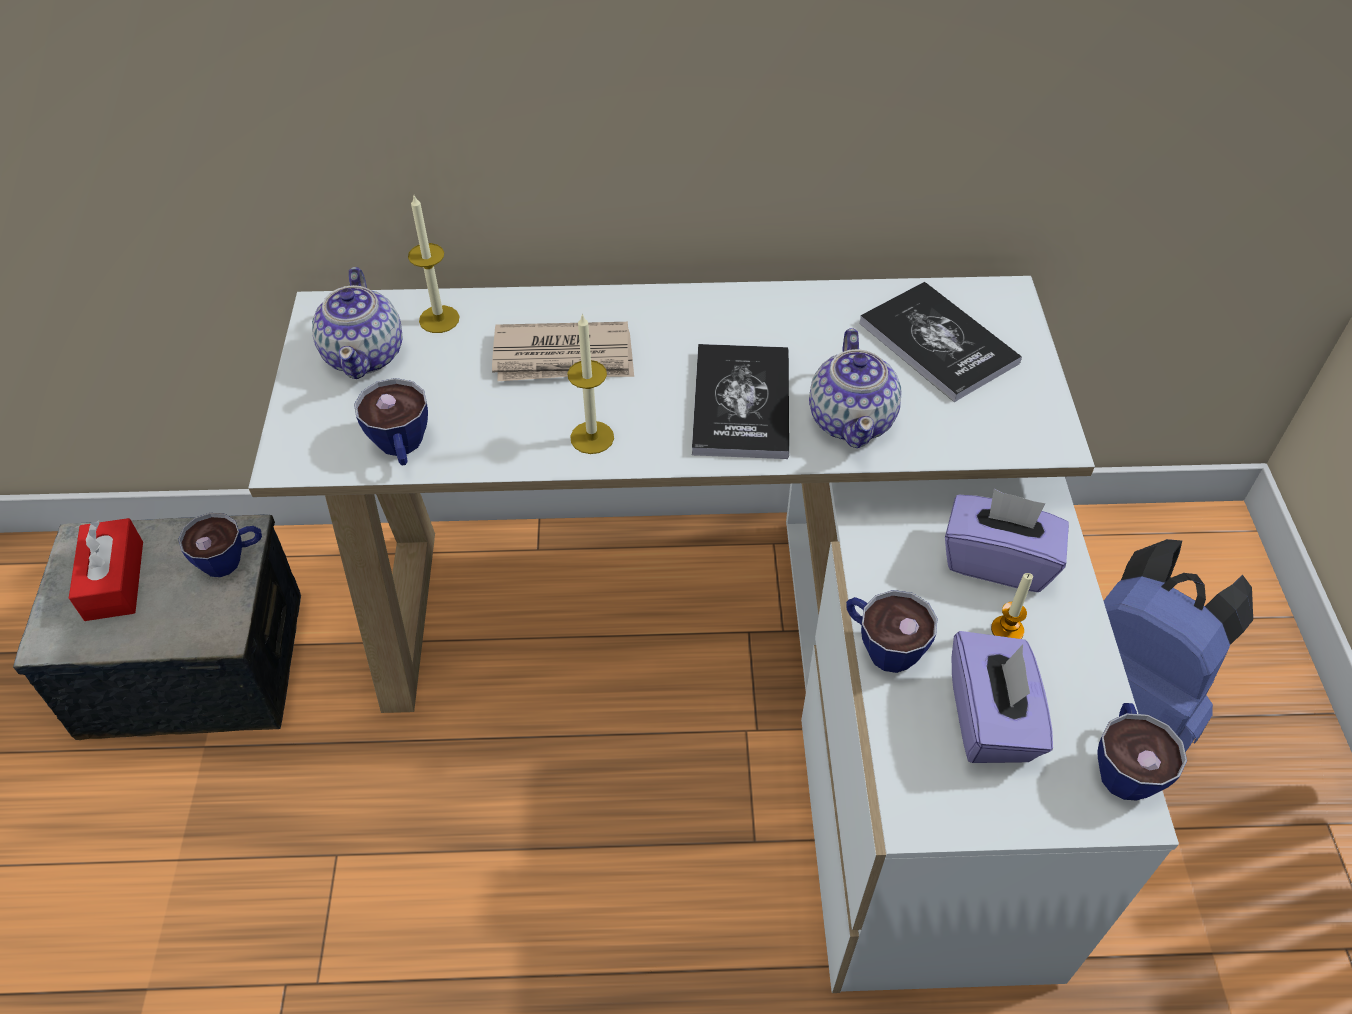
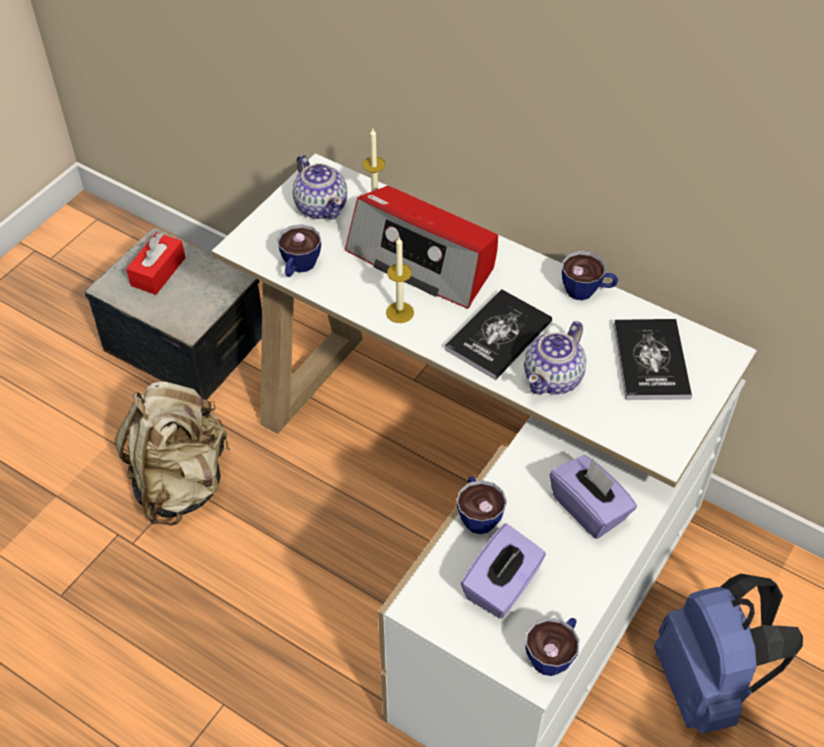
camera: 35 degrees right, 0 degrees up
(231, 559) = (221, 290): cup -> cup (587, 291)
(327, 855) = (181, 483): none -> beige backpack
(365, 354) = (321, 206): teapot -> teapot turned 60 degrees counterclockwise
(564, 357) = (423, 260): newspaper -> radio
(1007, 630) = (557, 548): candle -> none

